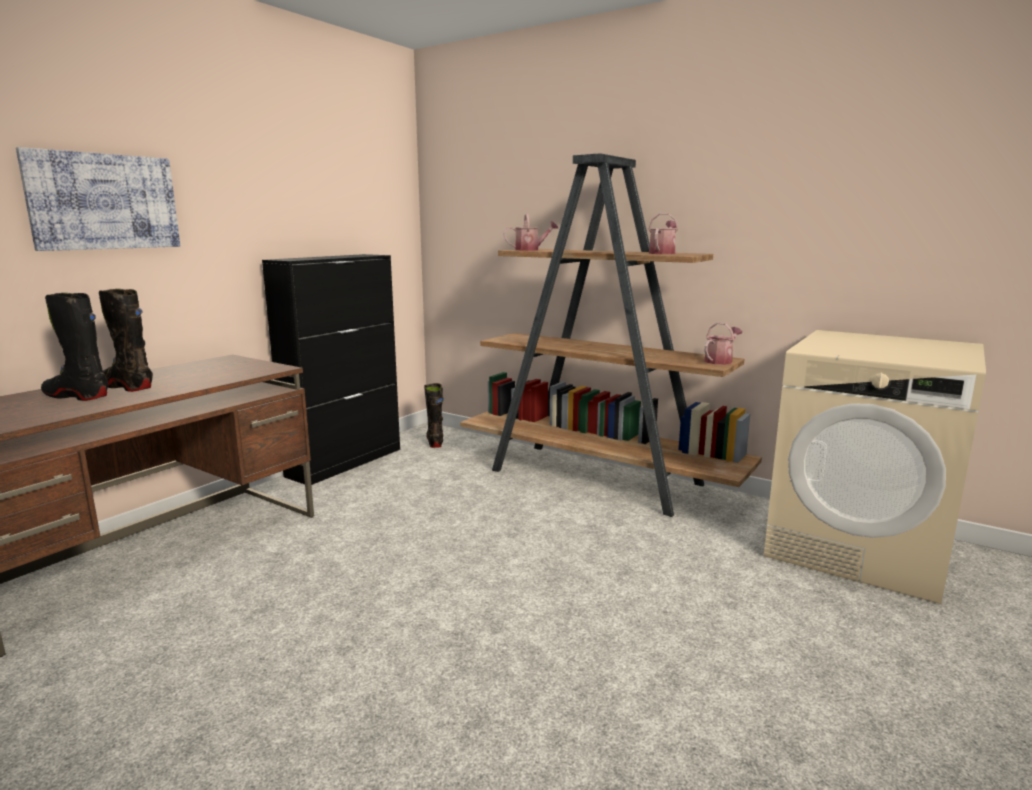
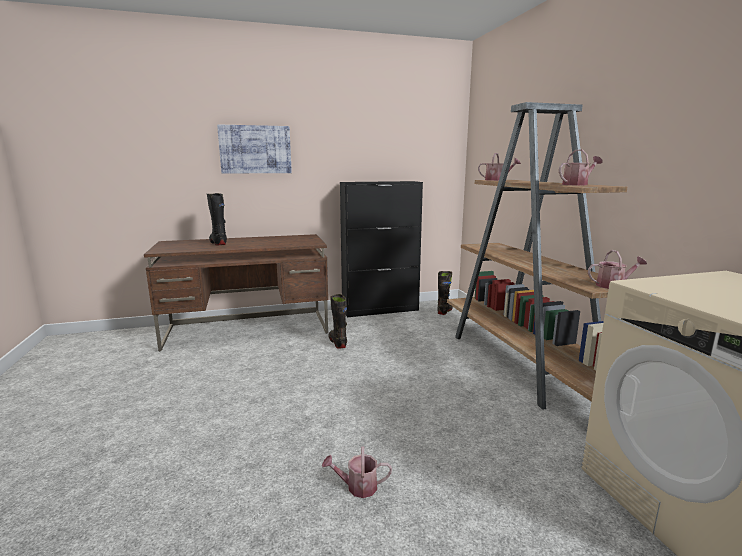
camera: 40 degrees right, 0 degrees up
(127, 387) = (242, 242): black boot -> black boot (337, 342)
(625, 672) = (357, 487): none -> watering can

